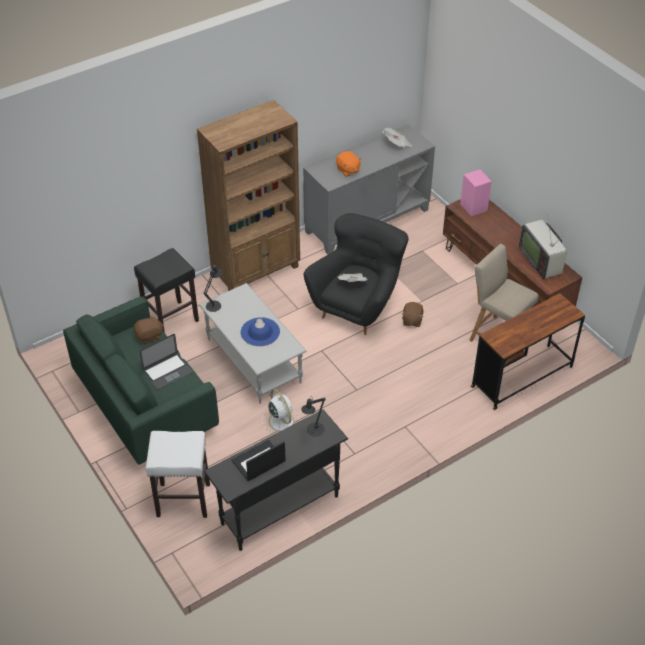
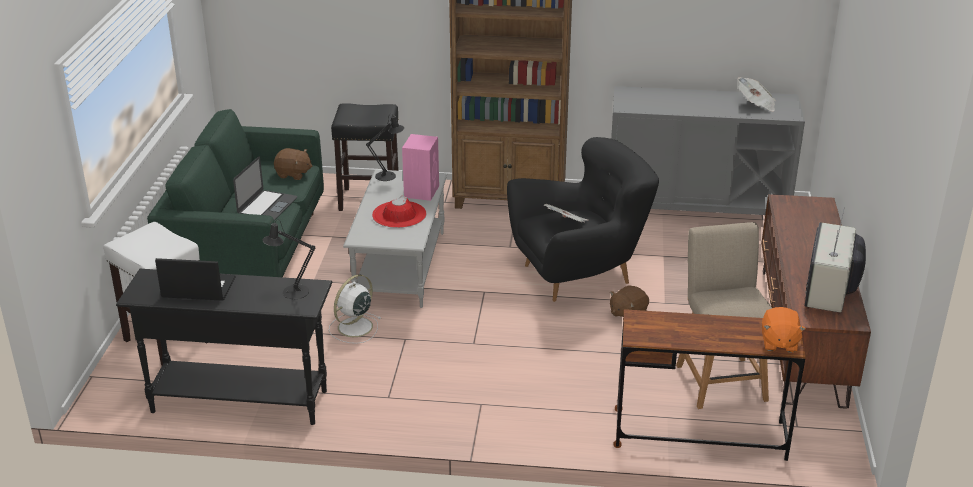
camera: 40 degrees right, 15 degrees down
(167, 371) = (267, 206): laptop -> laptop turned 75 degrees counterclockwise
(260, 332) = (399, 214): blue hat -> red hat
(280, 420) = (354, 328): white fan -> white fan turned 150 degrees counterclockwise
(348, 170) = (662, 104): orange plush toy -> orange plush toy (779, 343)
(473, 207) = (804, 208): pink speaker -> pink speaker (422, 191)

